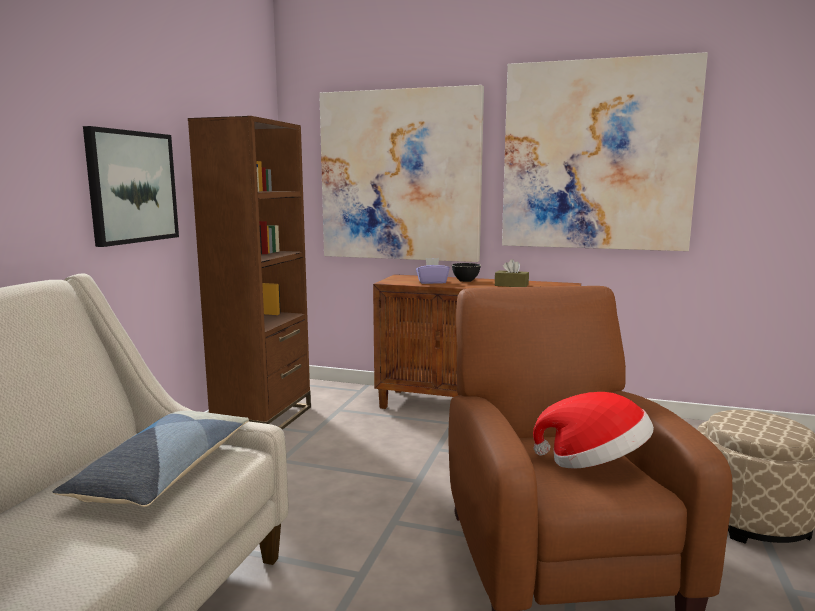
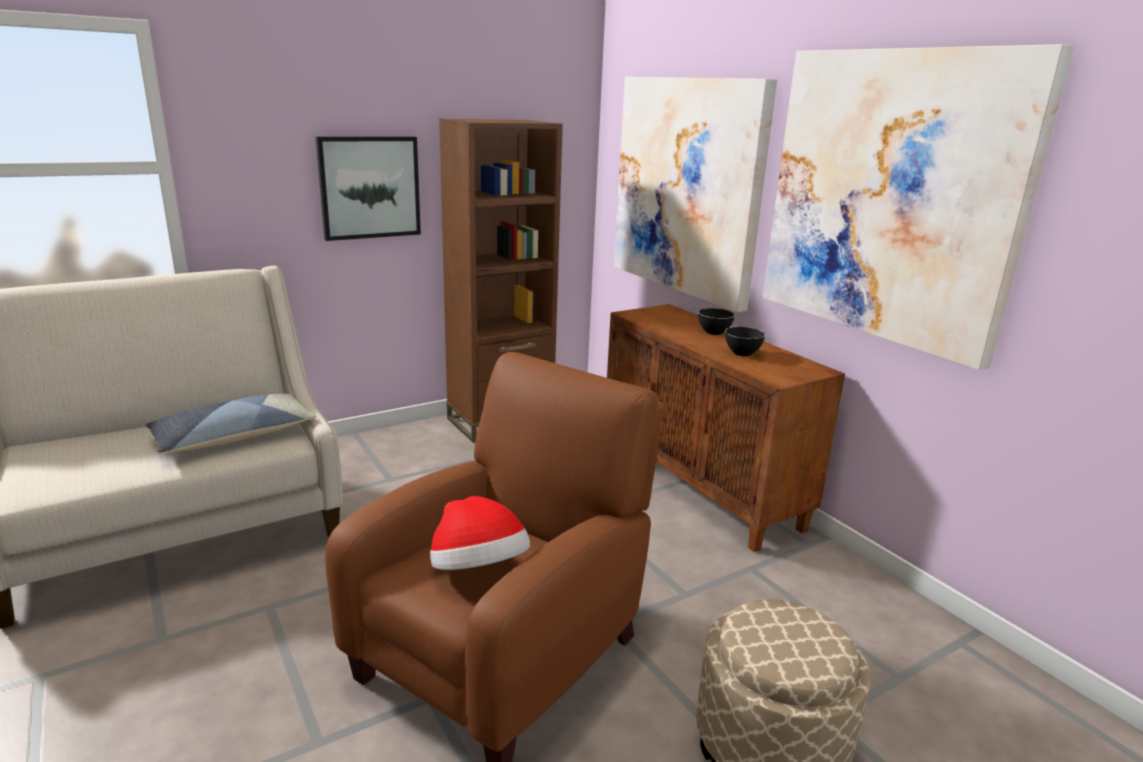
camera: 40 degrees right, 10 degrees up
(432, 282) = (671, 325): purple tissue box -> none
(511, 285) = (742, 353): brown tissue box -> black bowl

